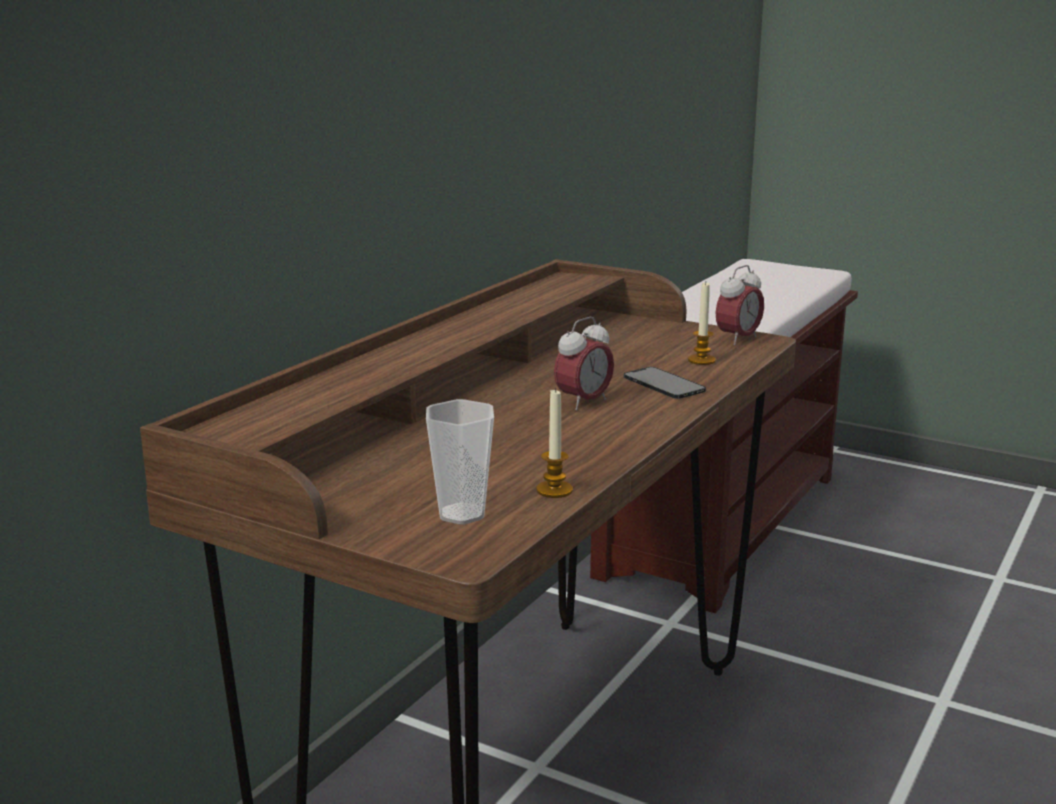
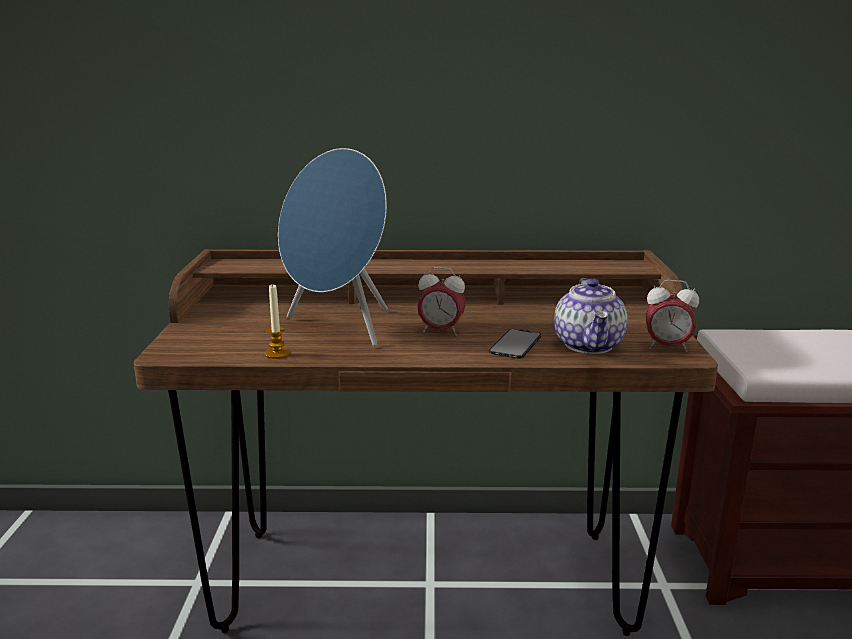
camera: 60 degrees right, 0 degrees up
(462, 514) = (222, 341): cup -> none
(504, 444) = (340, 328): none -> blue speaker
(701, 360) = (589, 345): candle -> teapot

